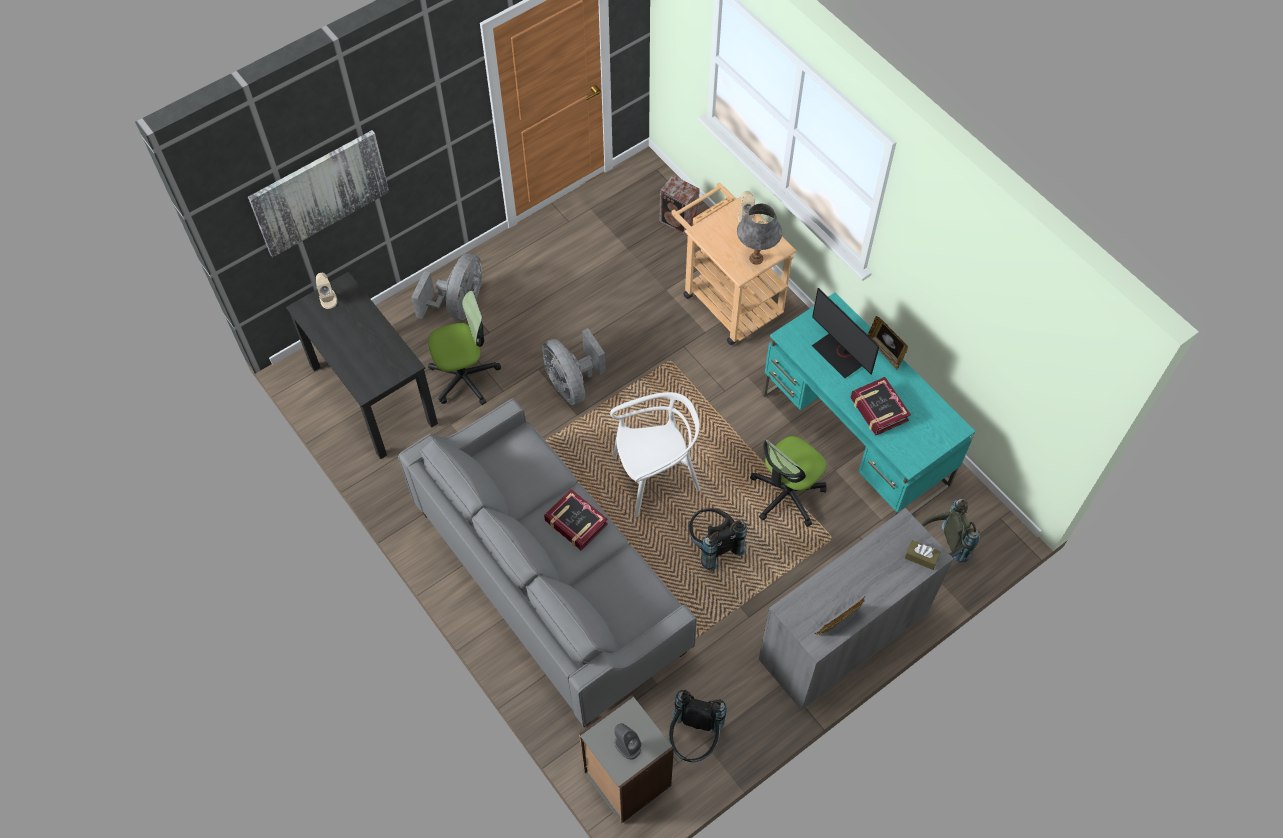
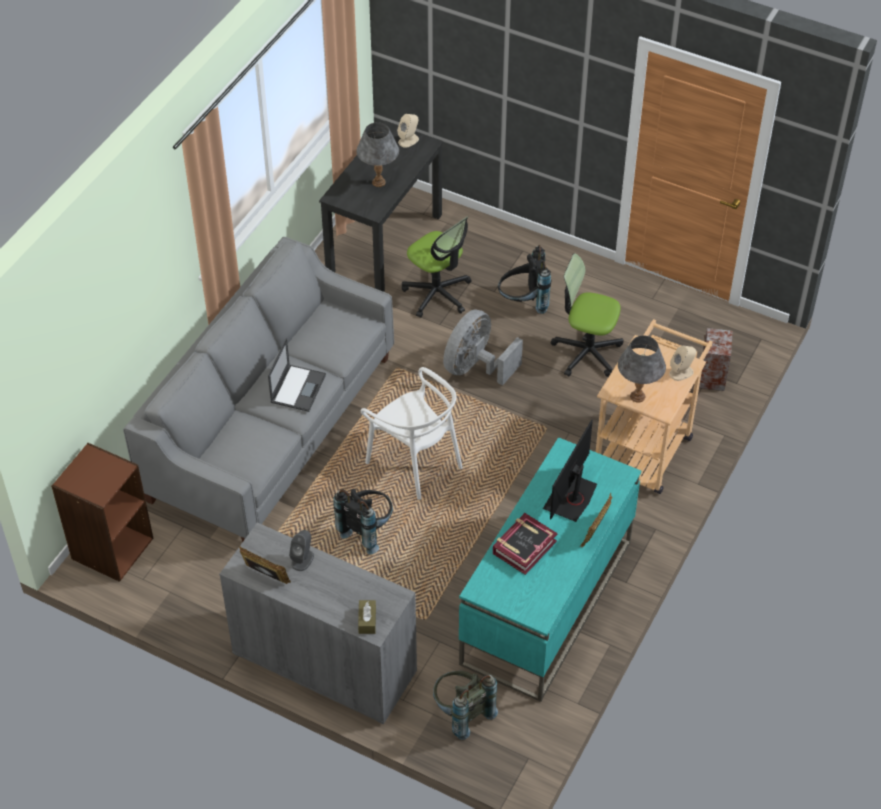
camera: 65 degrees right, 10 degrees down
(320, 192) = (457, 58): picture -> none
(369, 346) = (378, 182): none -> grey table lamp
(458, 305) = (508, 261): grey fan -> none
(575, 523) = (298, 388): book -> laptop
(626, 779) = (111, 548): grey bookcase -> brown bookcase
(627, 745) = (90, 477): grey speaker -> grey speaker (302, 559)
(694, 739) = (169, 583): black backpack -> black backpack (523, 303)
(787, 494) = (453, 568): office chair -> office chair (586, 352)

